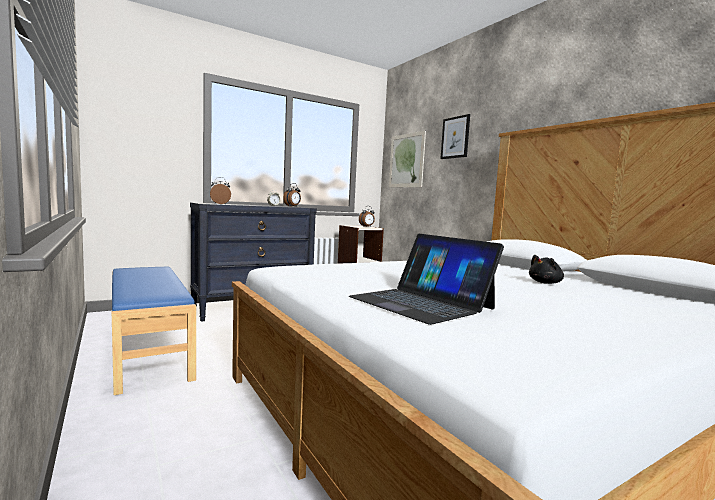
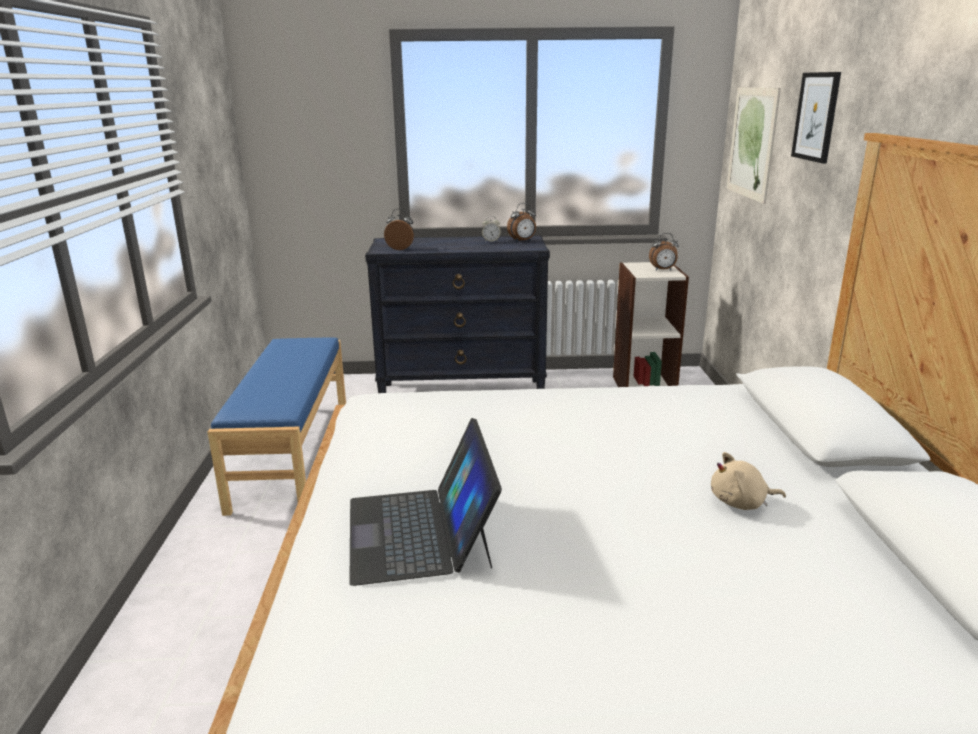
camera: 30 degrees right, 15 degrees up
(546, 283) = (741, 503): black plush toy -> beige plush toy

